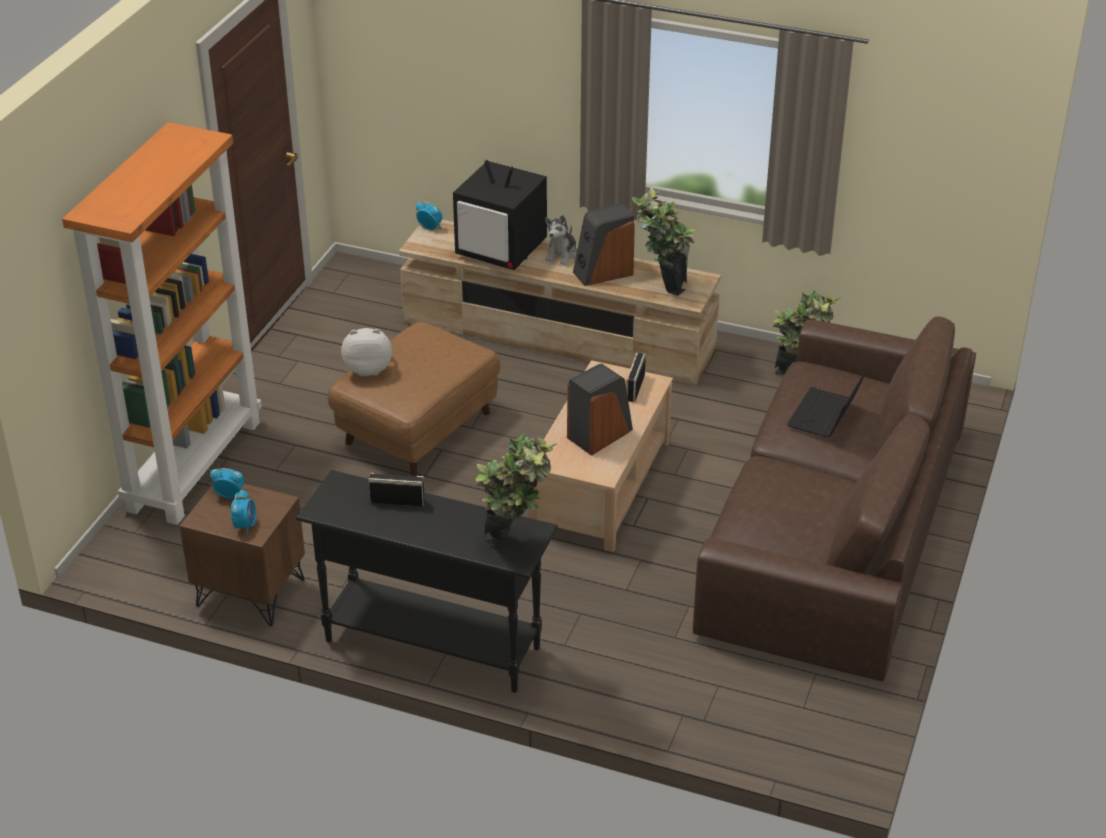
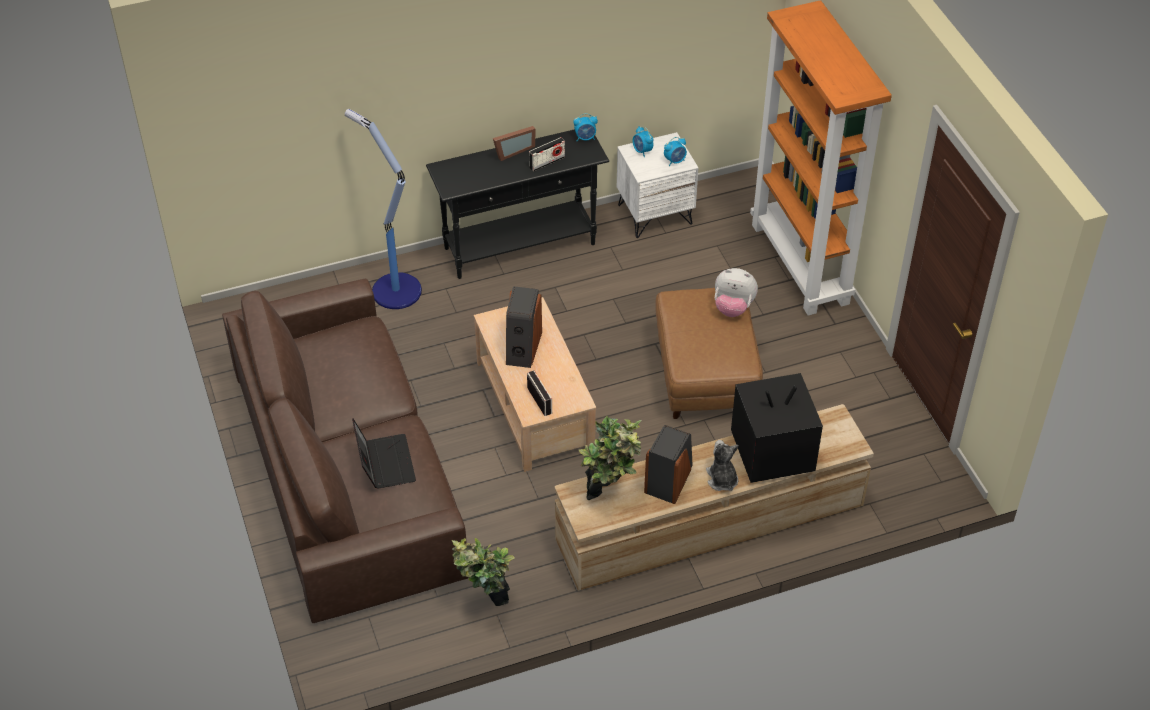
camera: 140 degrees right, 10 degrees up
(250, 593) = (655, 214): brown nightstand -> white nightstand
(368, 369) = (733, 308): plush toy -> plush toy turned 60 degrees clockwise
(416, 535) = (512, 150): none -> picture frame
(430, 228) = (853, 442): alarm clock -> alarm clock (585, 138)
(517, 542) = (453, 177): potted plant -> none
(622, 676) = (394, 290): none -> floor lamp

